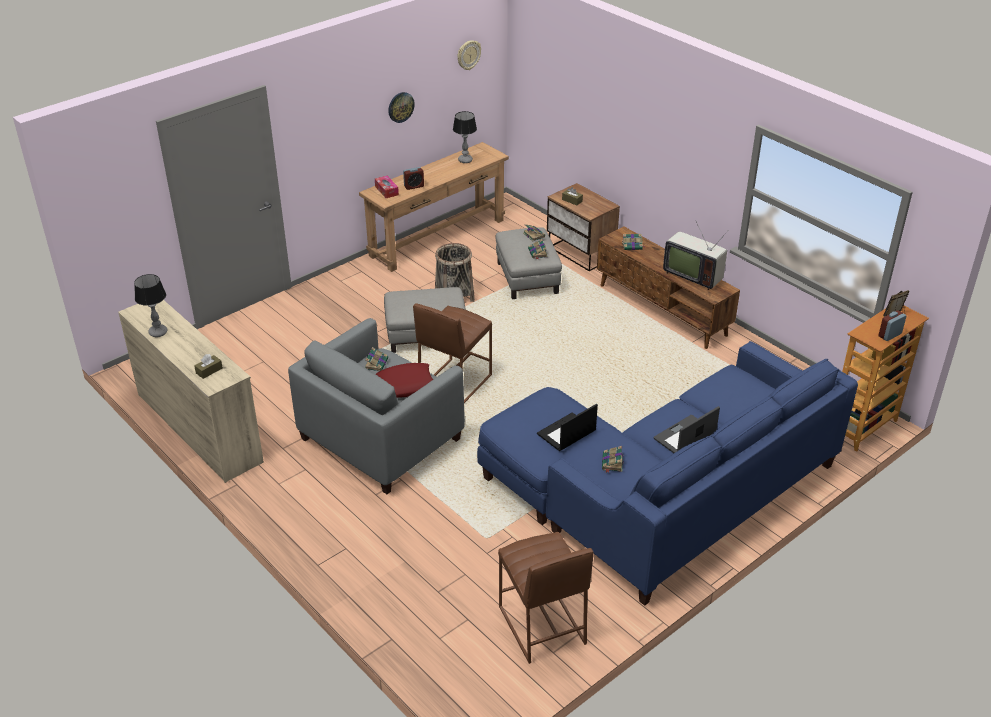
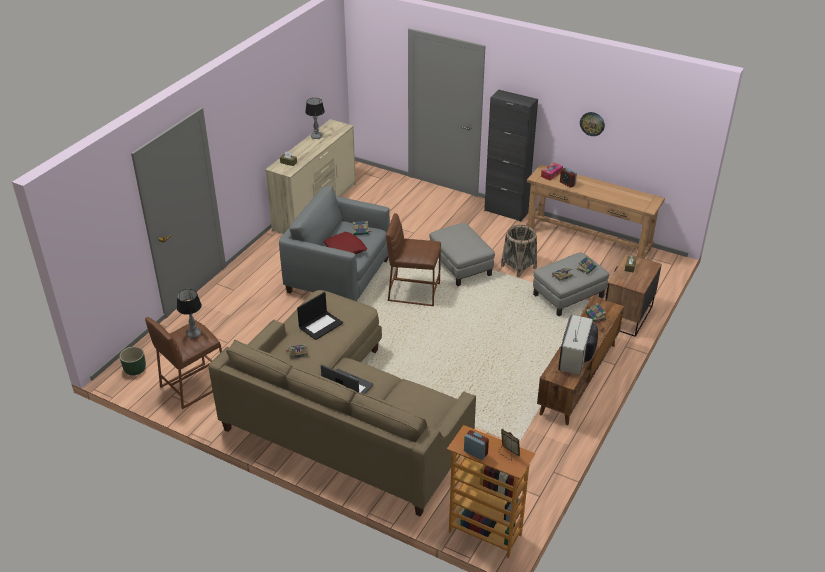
camera: 70 degrees right, 0 degrees up
(341, 275) = (506, 211): none -> black cabinet
(465, 160) = (627, 196): table lamp -> table lamp (194, 334)
(468, 55) = (667, 119): wall clock -> none
(475, 688) = (135, 369): none -> green planter
(566, 433) = (321, 325): laptop -> laptop turned 105 degrees clockwise
(662, 492) = (343, 419): blue sofa -> beige sofa

